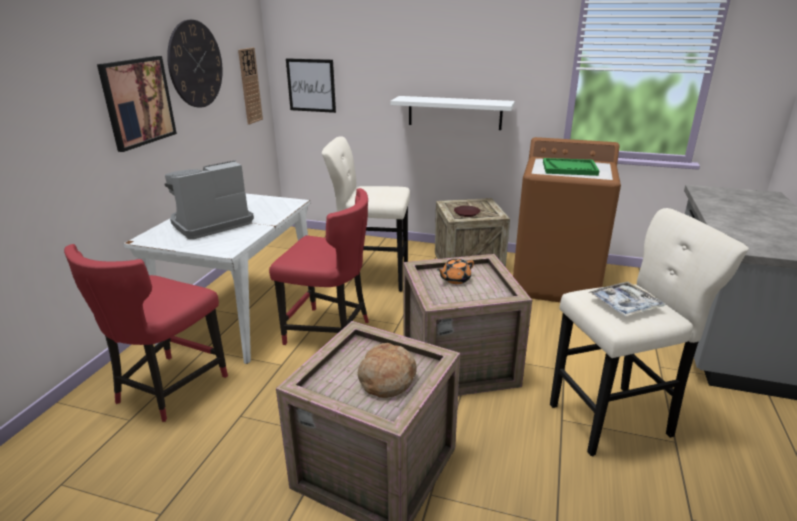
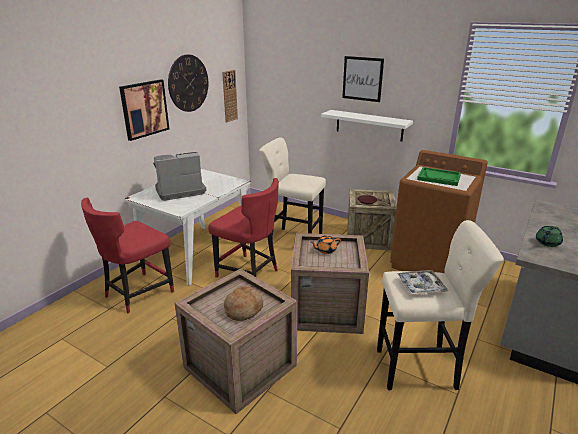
camera: 15 degrees right, 0 degrees up
(311, 85) = (272, 97): picture -> picture (362, 79)
(739, 230) = (547, 243): none -> green teapot

